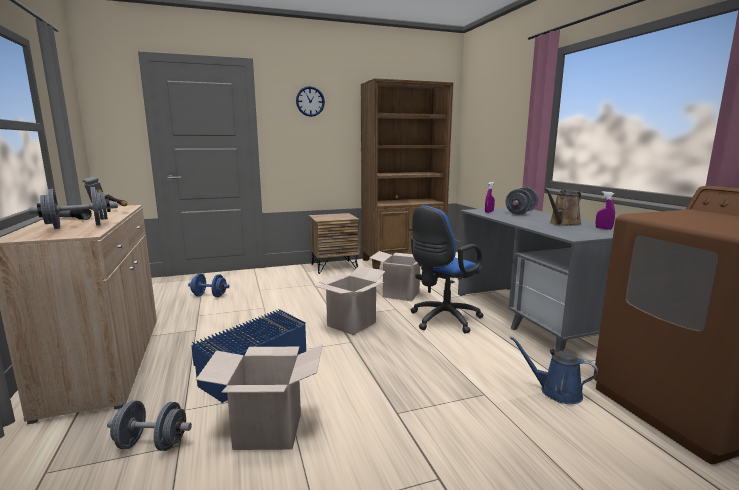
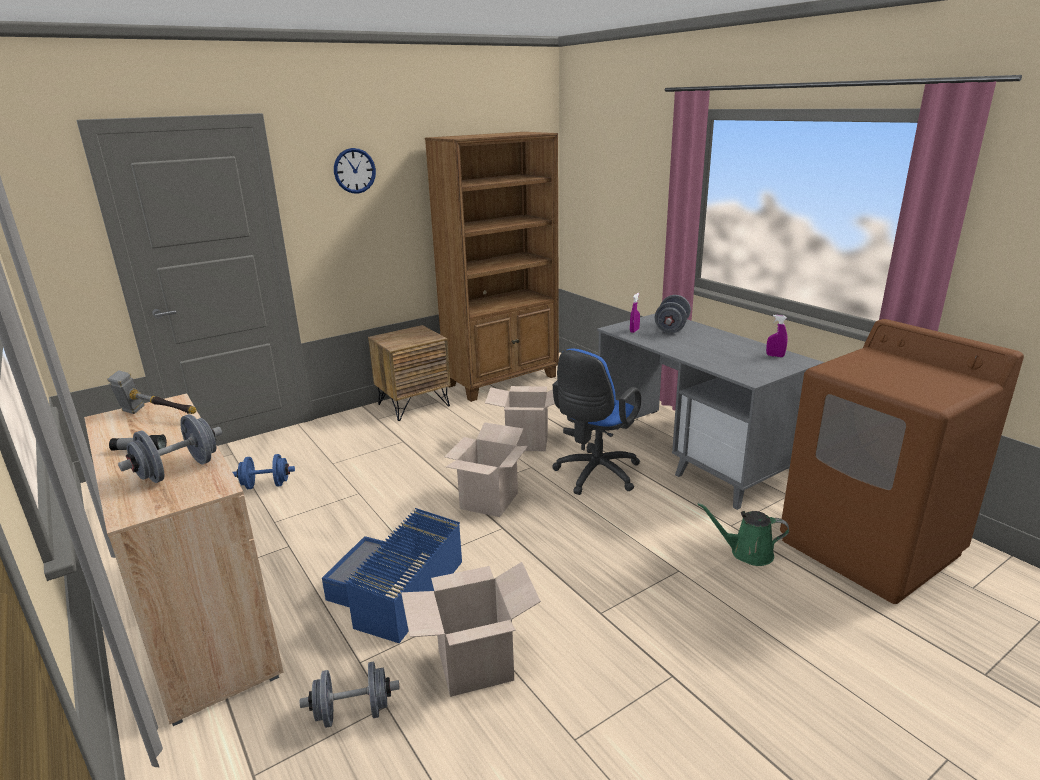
camera: 15 degrees left, 10 degrees up
(556, 392) = (747, 553): blue watering can -> green watering can
(563, 223) = (729, 350): brown watering can -> none

